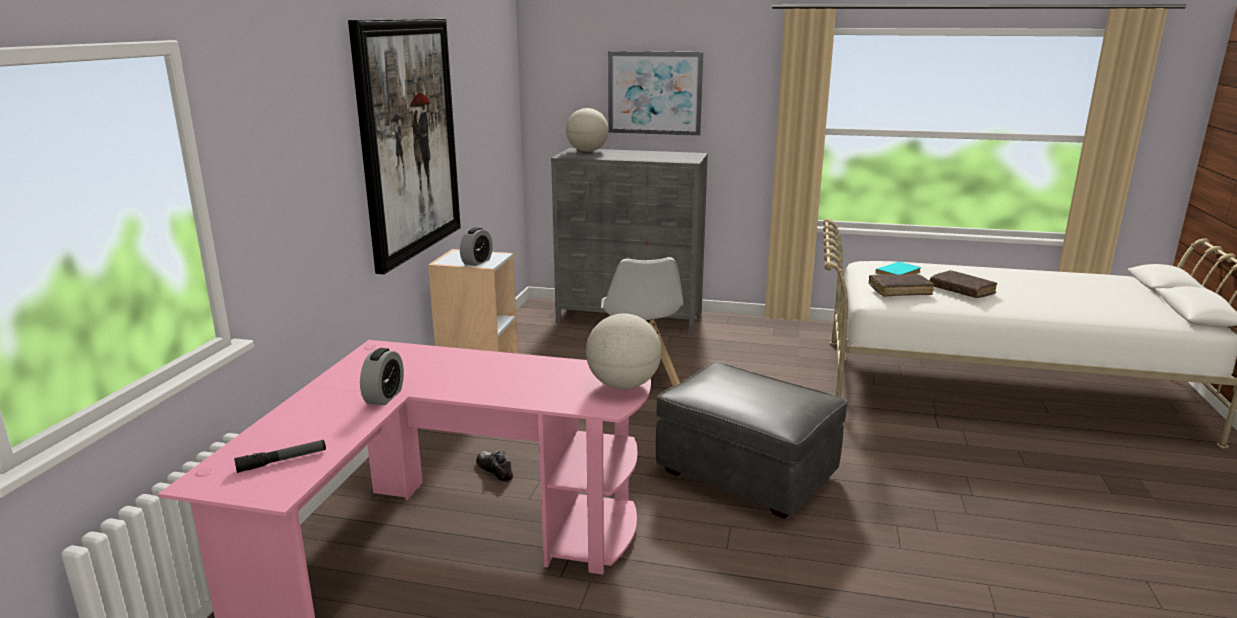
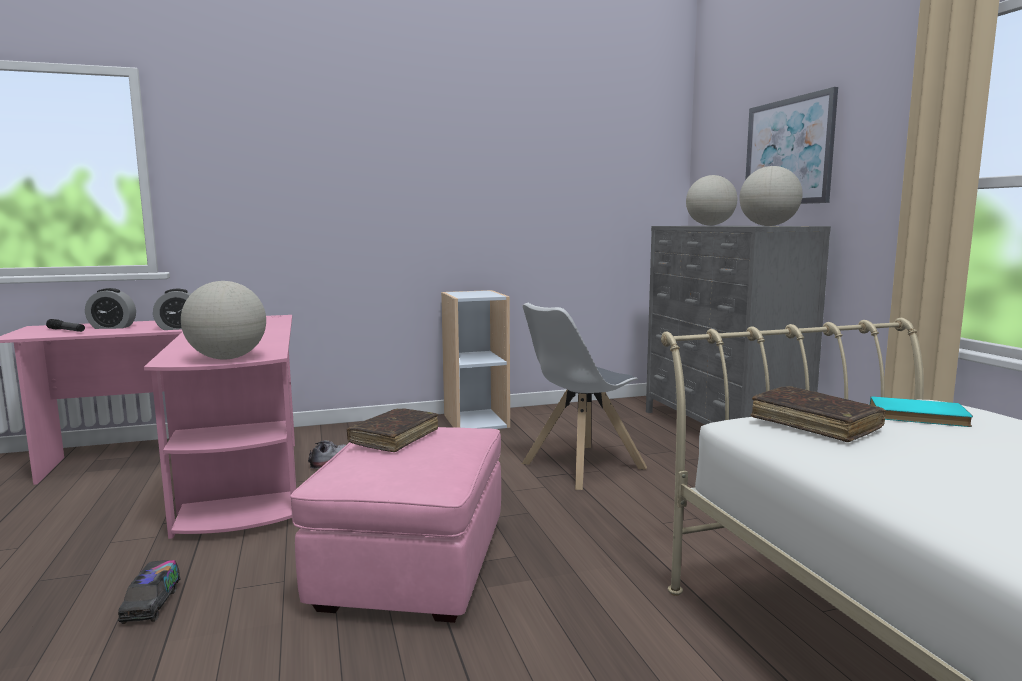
camera: 60 degrees right, 10 degrees down
(408, 139) = (431, 177): picture -> none
(477, 262) = (466, 295): alarm clock -> alarm clock (112, 327)
(677, 157) = (768, 226): none -> globe
(725, 586) = (151, 604): none -> toy truck
(746, 474) = (412, 566): grey ottoman -> pink ottoman
(961, 290) = (941, 460): brown book -> brown book (394, 438)

